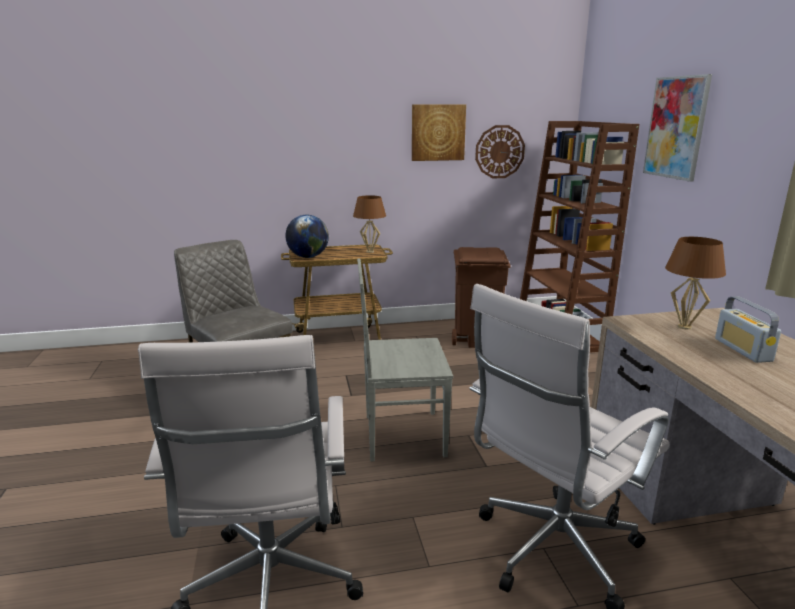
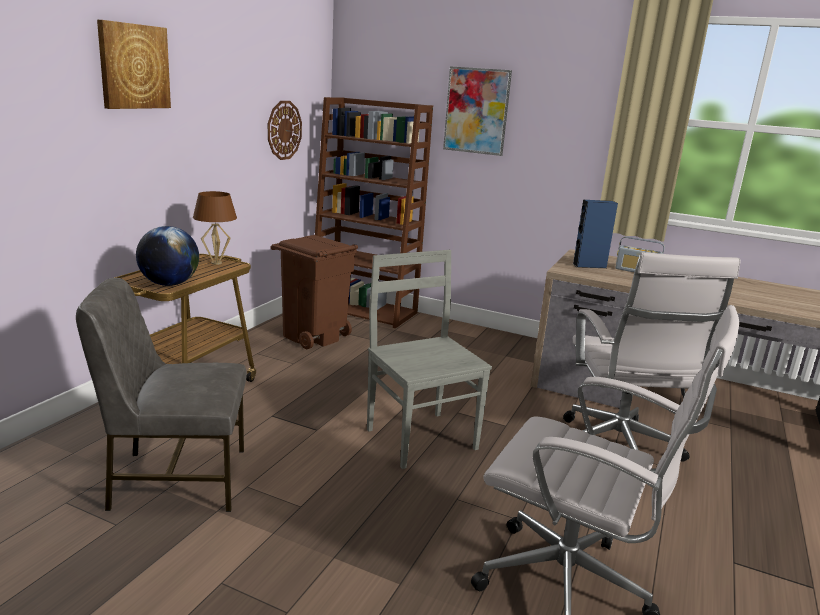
camera: 55 degrees left, 0 degrees up
(401, 435) = (420, 437): grey chair -> grey chair turned 120 degrees clockwise
(438, 132) = (237, 109): picture -> picture (133, 66)
(684, 327) = (589, 266): brown table lamp -> blue speaker

